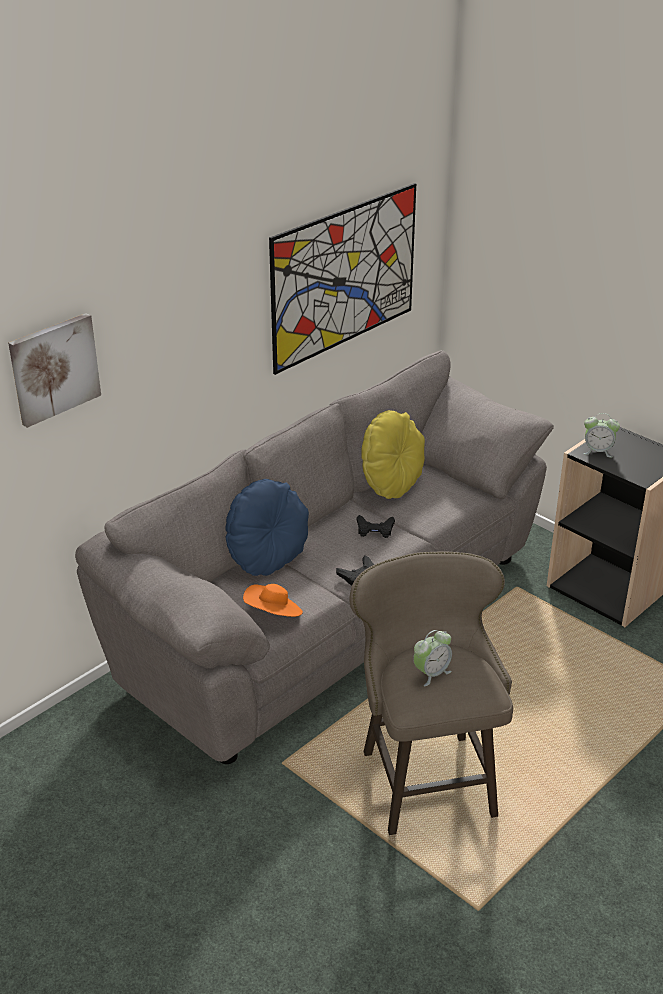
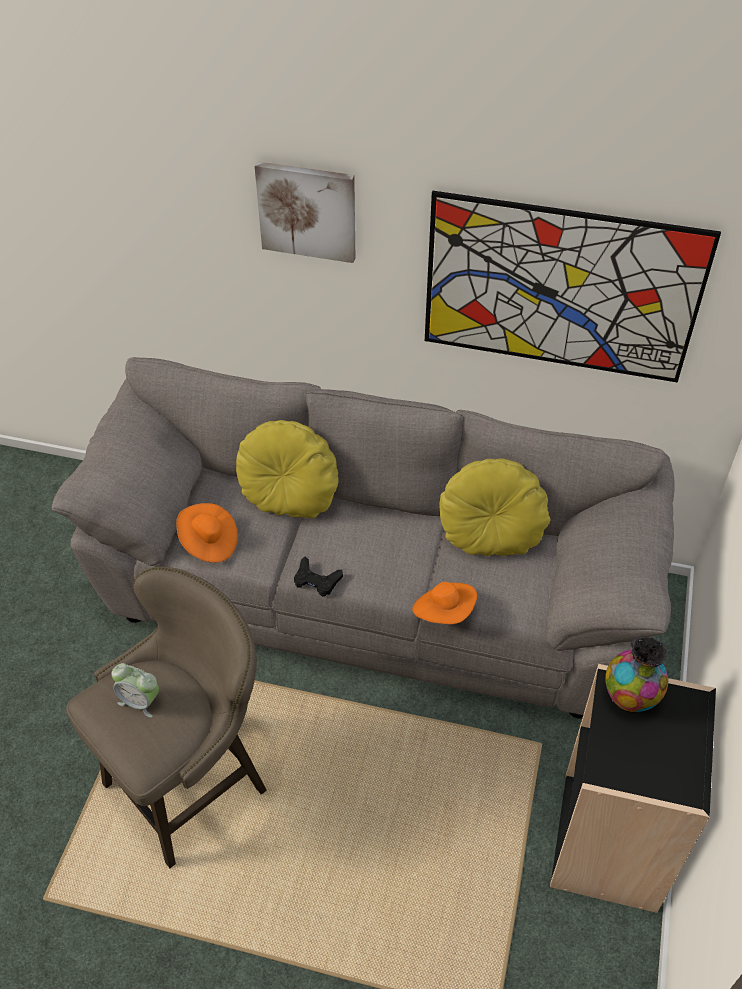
camera: 60 degrees right, 15 degrees up
(54, 368) = (129, 194): picture -> picture (307, 210)
(268, 561) = (289, 501): blue pillow -> yellow pillow
(375, 529) = (401, 559): black game controller -> none
(437, 529) = (444, 612): none -> orange hat
(598, 451) = (630, 699): alarm clock -> vase

